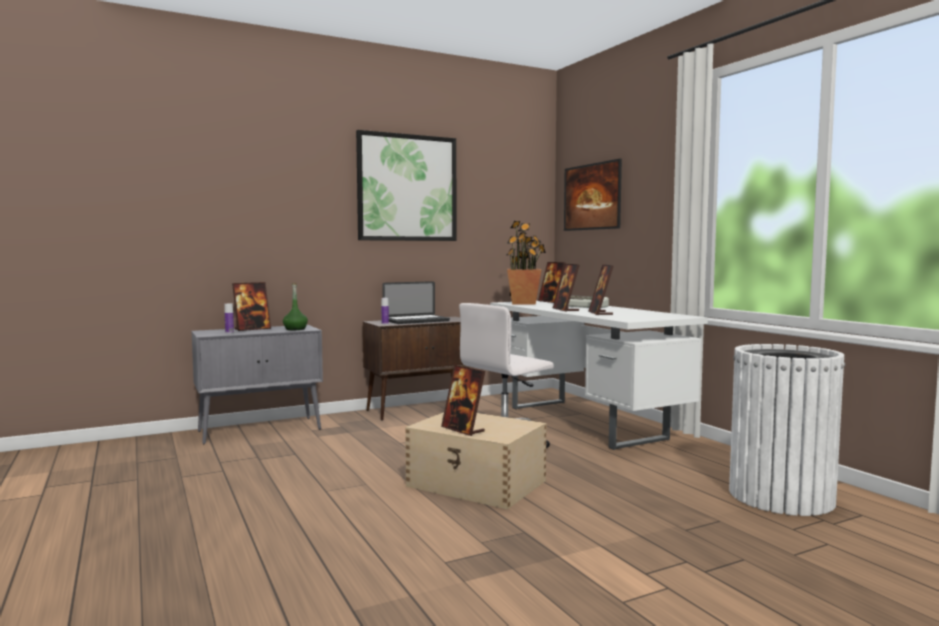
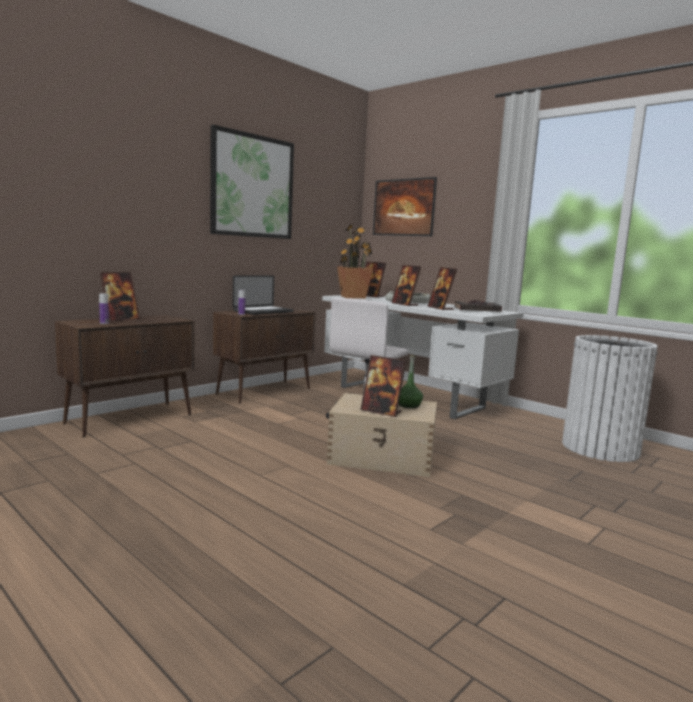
camera: 20 degrees left, 5 degrees up
(261, 430) = (131, 419): grey cabinet -> brown cabinet
(295, 329) = (166, 320): green bottle -> green bottle (408, 405)
(646, 315) = (477, 310): none -> black book

